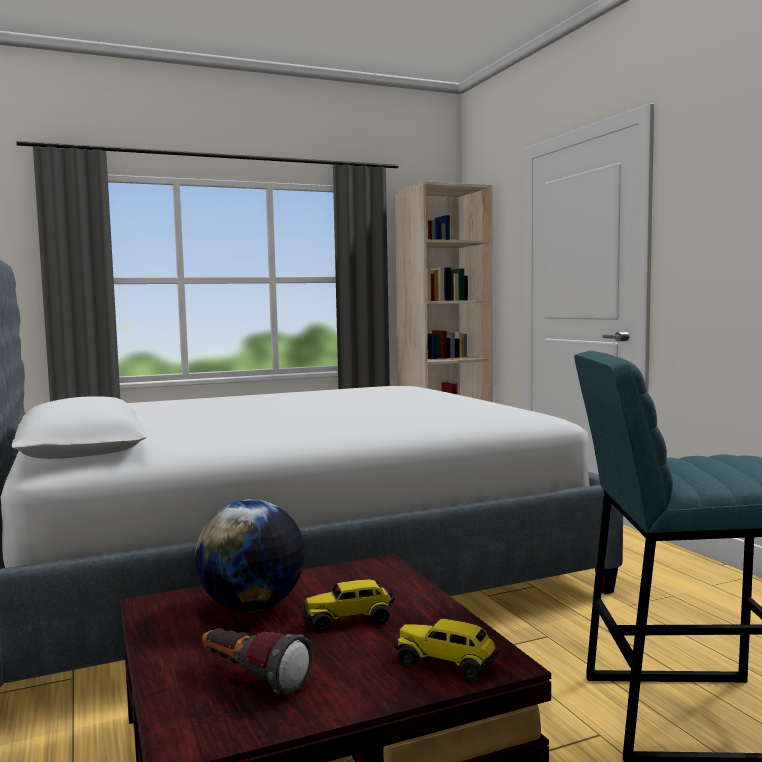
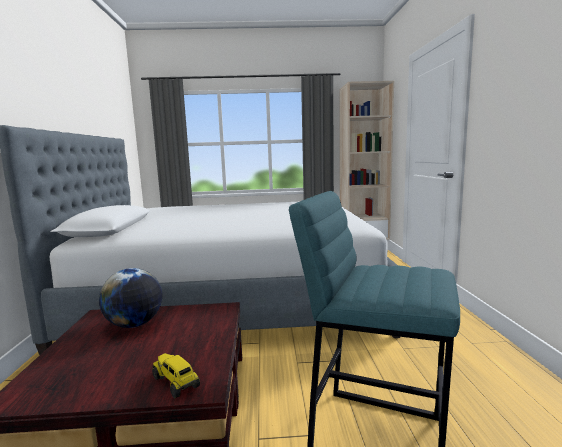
camera: 20 degrees right, 5 degrees up
(251, 678) = (80, 369): flashlight -> none
(349, 621) = (165, 342): toy truck -> none

